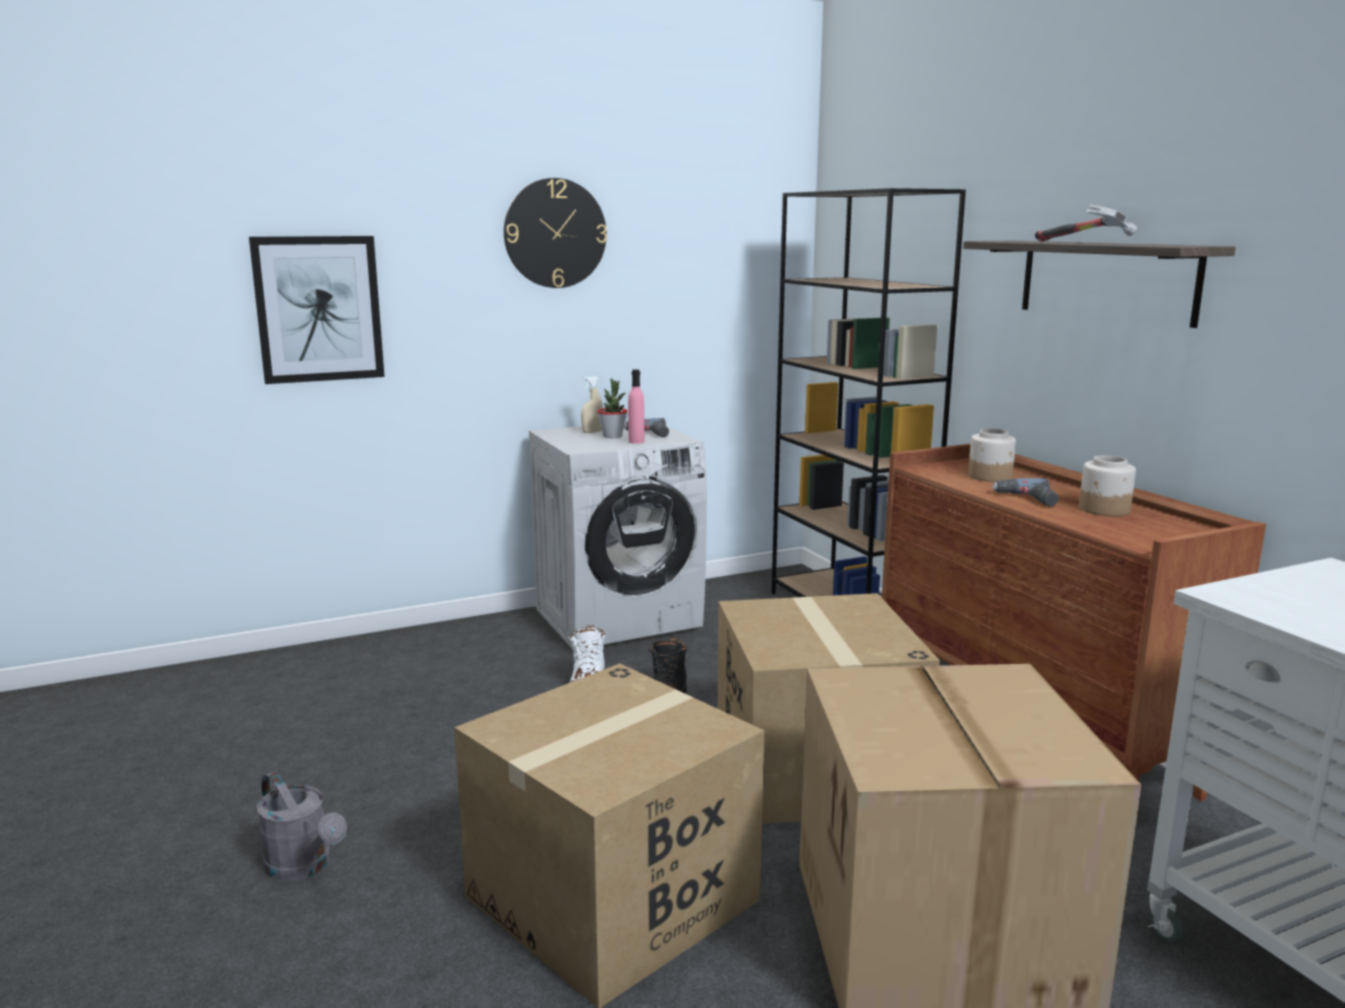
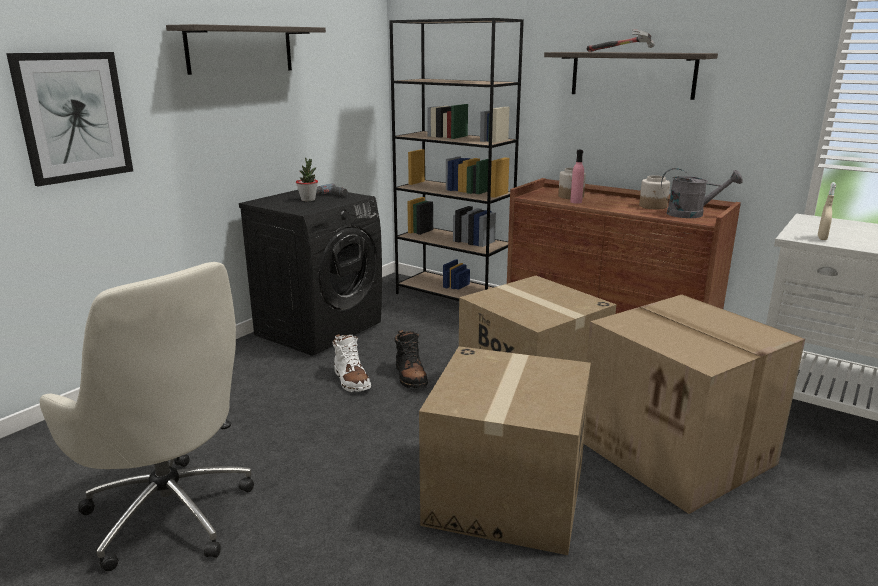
camera: 30 degrees left, 5 degrees up
(244, 787) = (171, 514): none -> beige office chair
(304, 867) = (288, 549): grey watering can -> grey watering can (692, 214)
(555, 233) = (240, 49): wall clock -> shelf
(592, 432) = (288, 198): beige spray bottle -> beige spray bottle (822, 238)
(618, 621) = (319, 331): white washing machine -> black washing machine
(636, 441) = (331, 201): pink bottle -> pink bottle (576, 202)
(1027, 499) = (610, 206): power drill -> none

